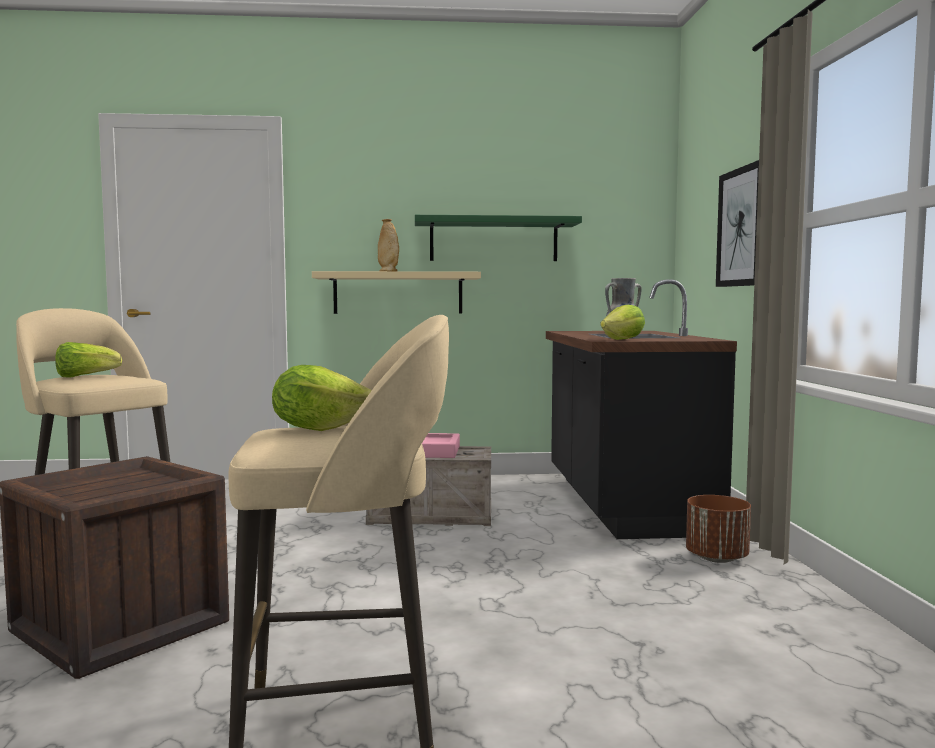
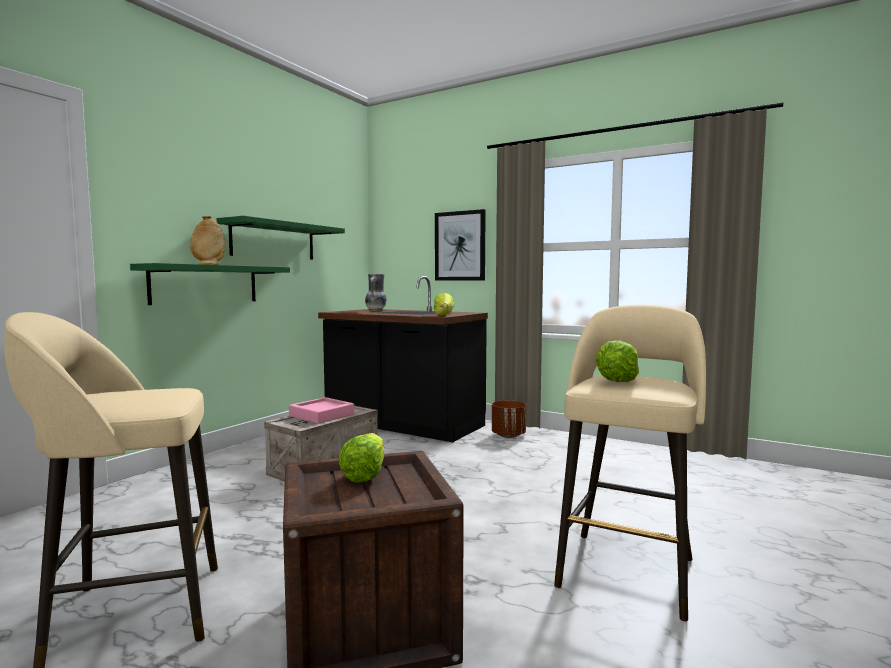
camera: 55 degrees left, 0 degrees up
(85, 376) = (117, 398): lettuce -> lettuce (365, 474)
(398, 293) = (205, 284): beige shelf -> green shelf

